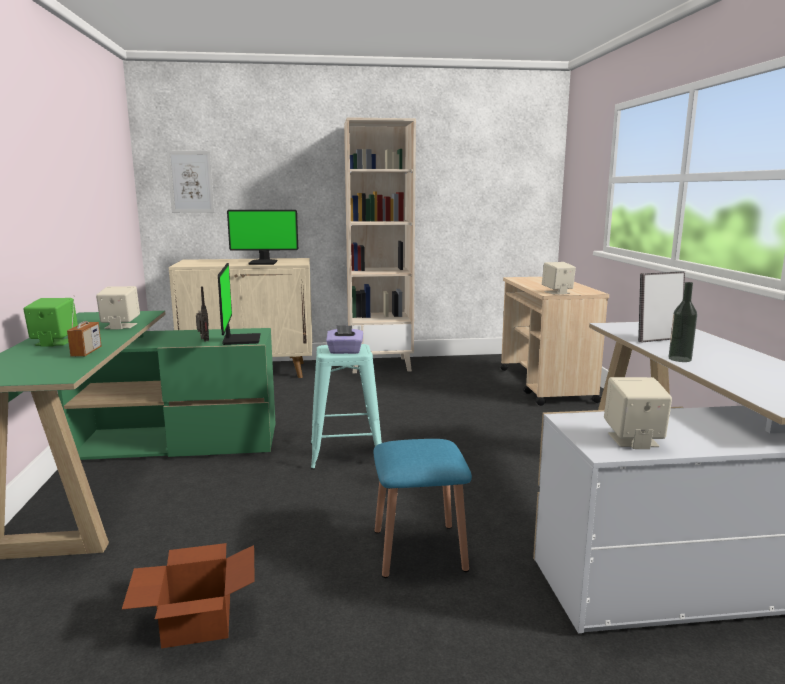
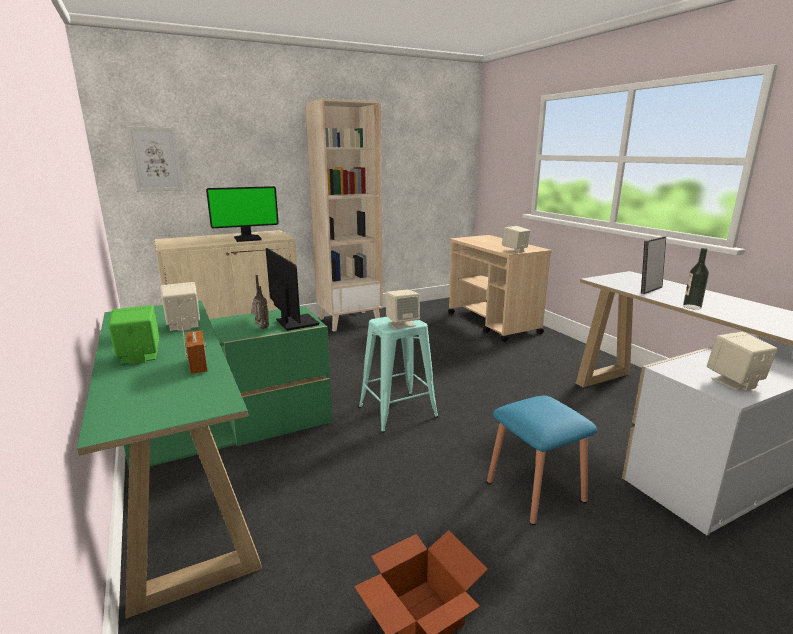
camera: 20 degrees left, 5 degrees up
(345, 351) = (402, 324): purple tissue box -> beige speaker

